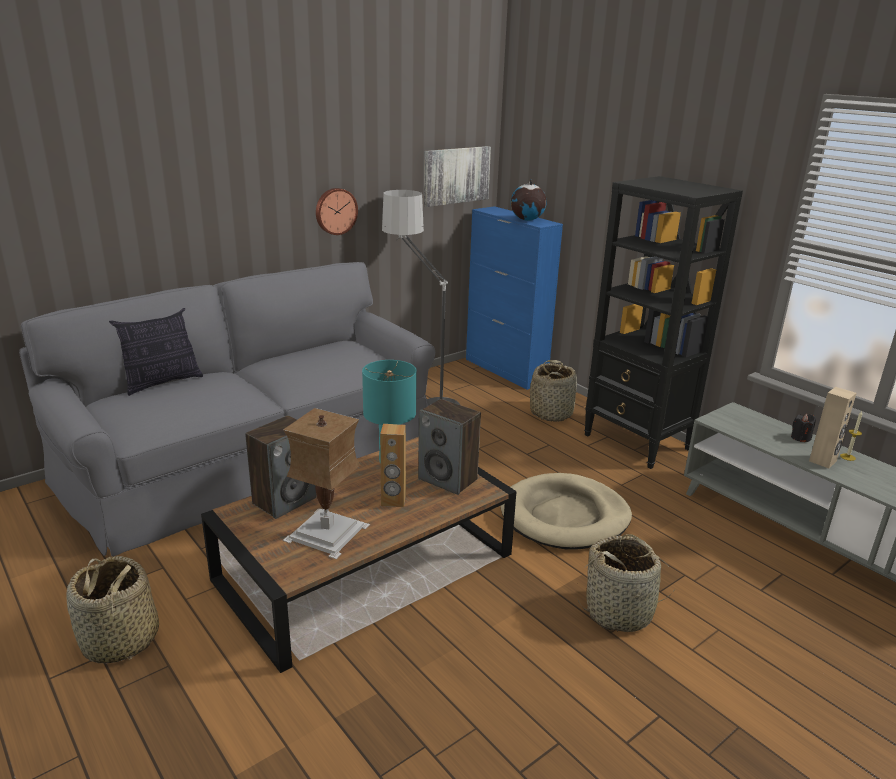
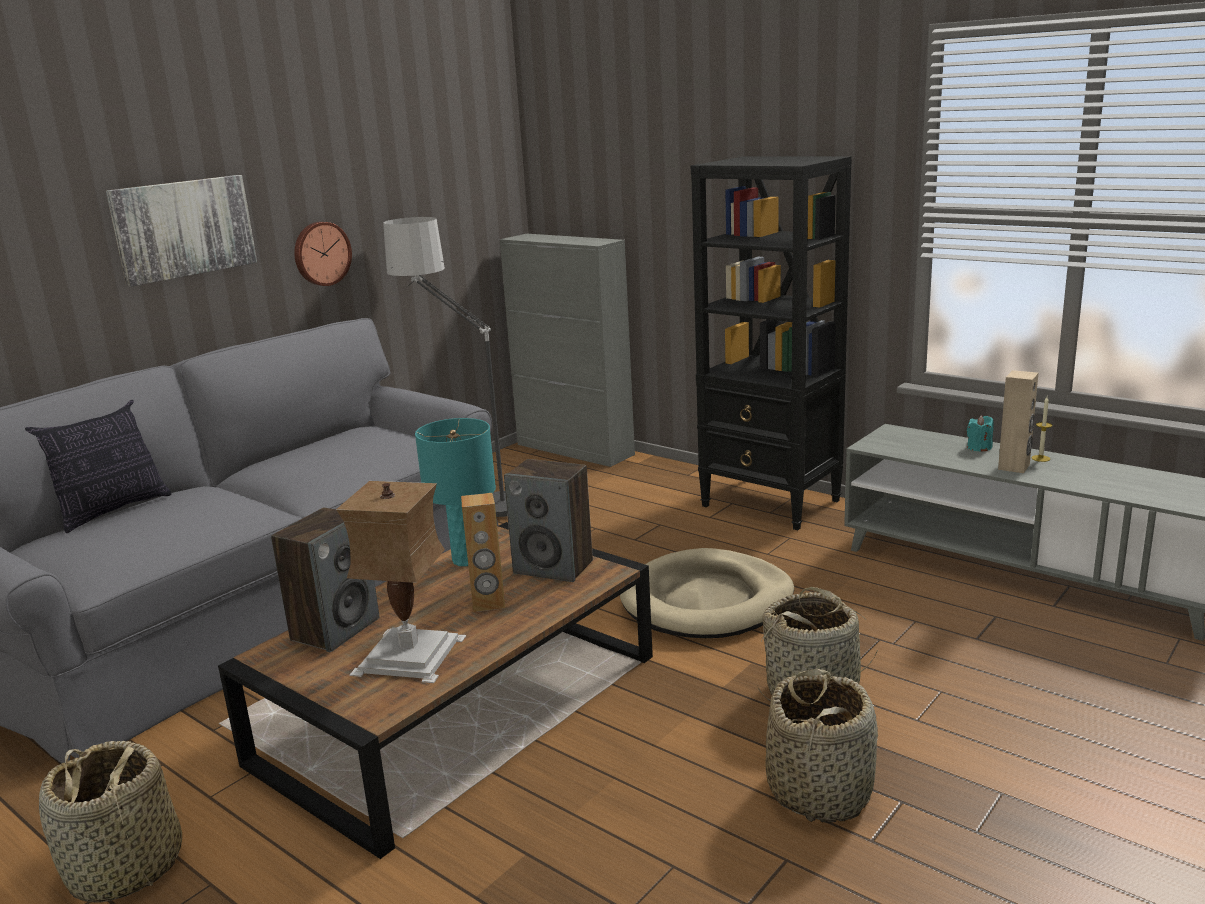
camera: 10 degrees left, 5 degrees down
(456, 175) = (472, 196): picture -> picture (183, 228)
(505, 370) = (575, 449): blue cabinet -> grey cabinet
(527, 220) = (576, 241): globe -> none
(551, 413) = (651, 488): basket -> basket (820, 790)
(800, 438) = (979, 448): black candle -> turquoise candle

